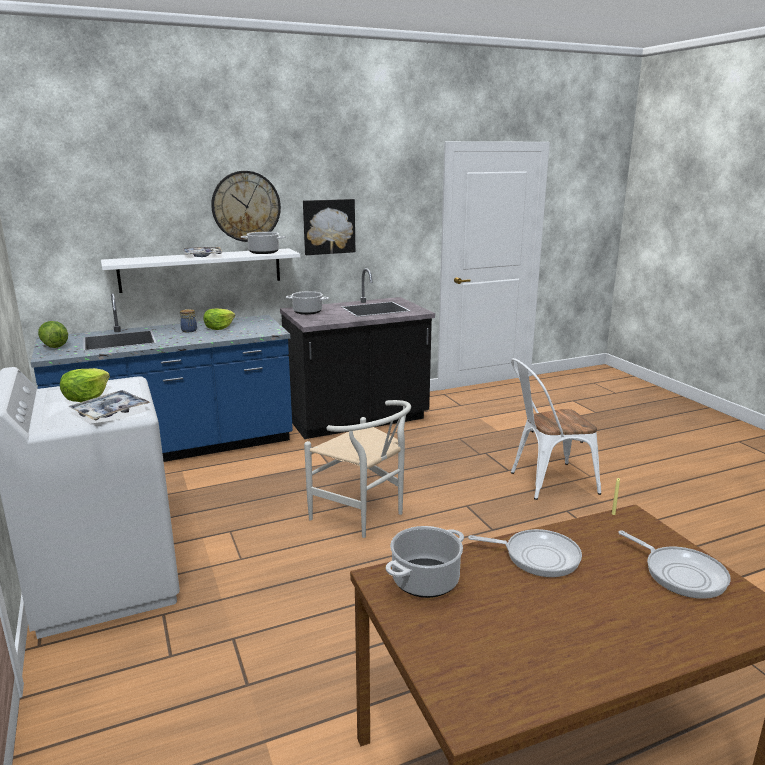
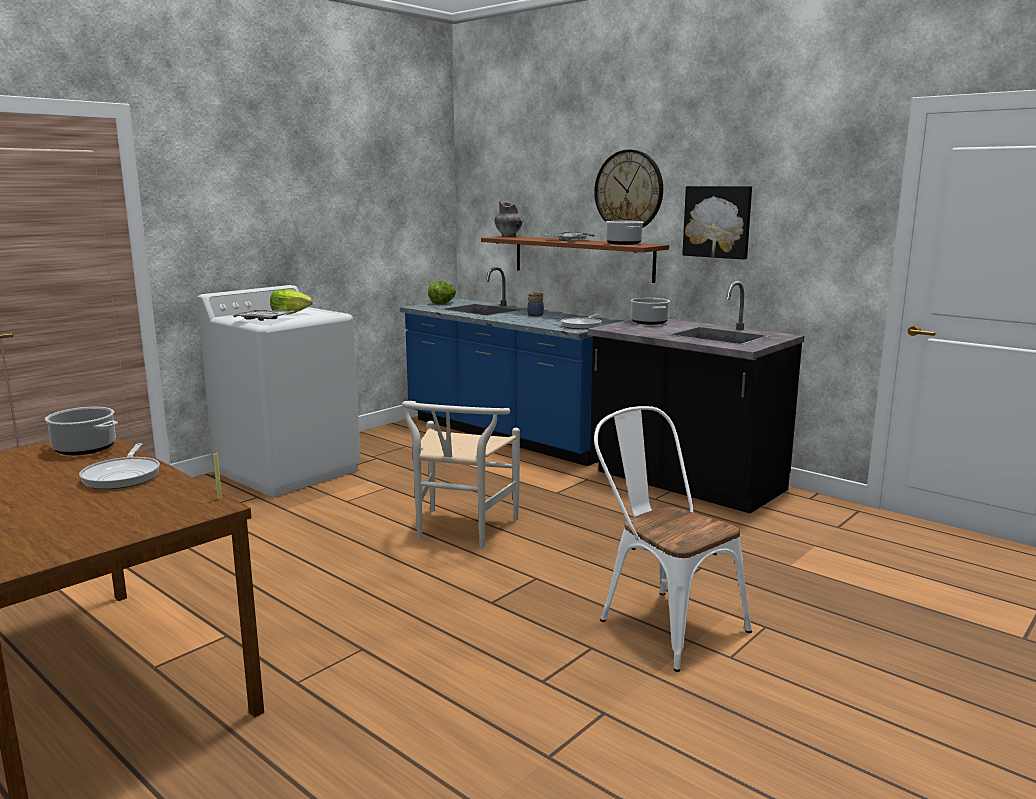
camera: 65 degrees right, 5 degrees down
(117, 260) = (509, 236): none -> grey vase
(201, 270) = (582, 258): white shelf -> brown shelf
(219, 328) = (559, 318): lettuce -> none
(680, 574) = (87, 530): frying pan -> frying pan (582, 325)

